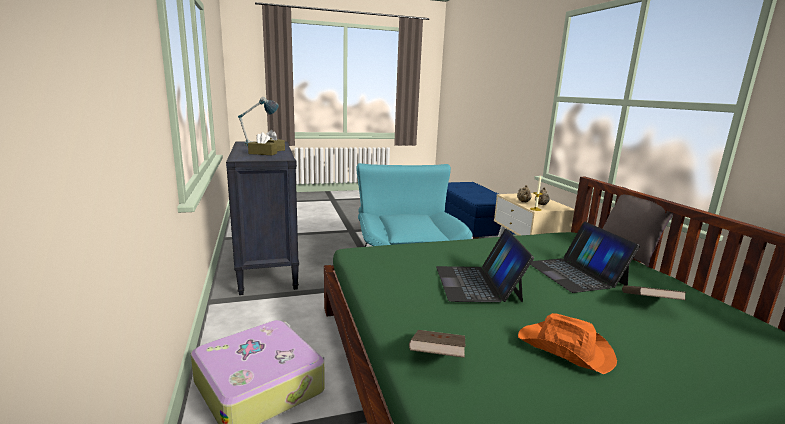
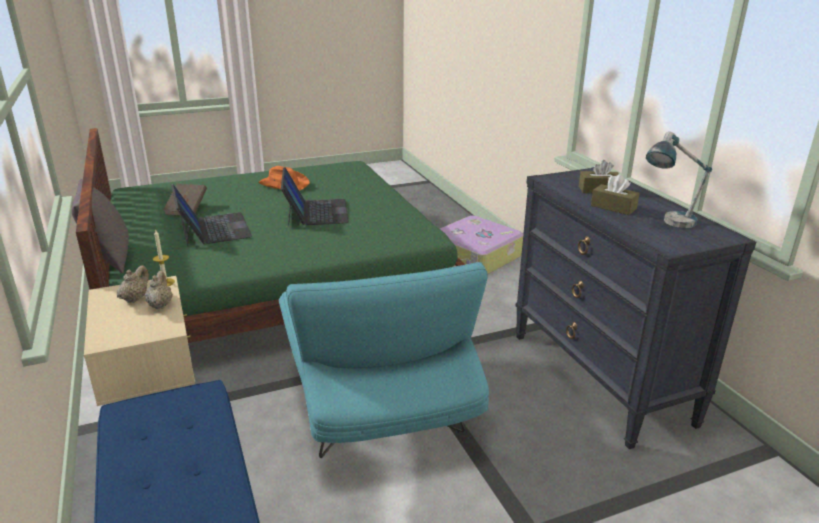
camera: 175 degrees right, 10 degrees up
(437, 357) = (358, 179): brown book -> none

